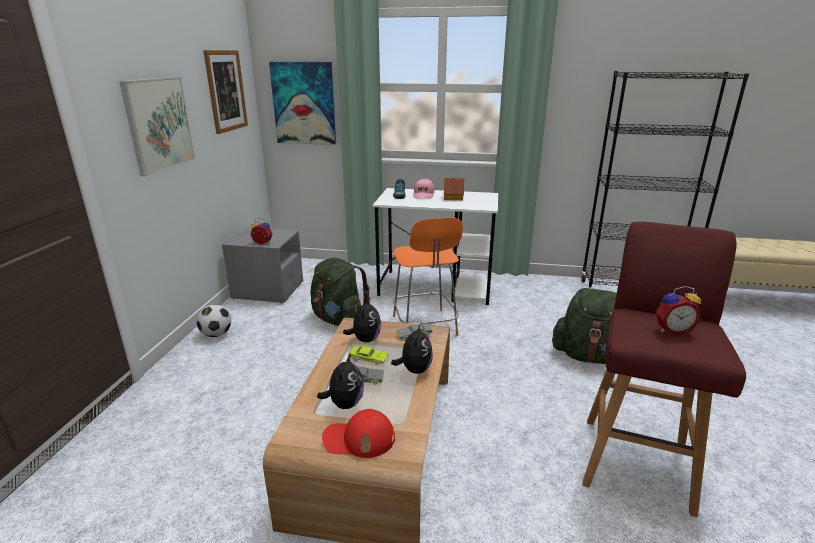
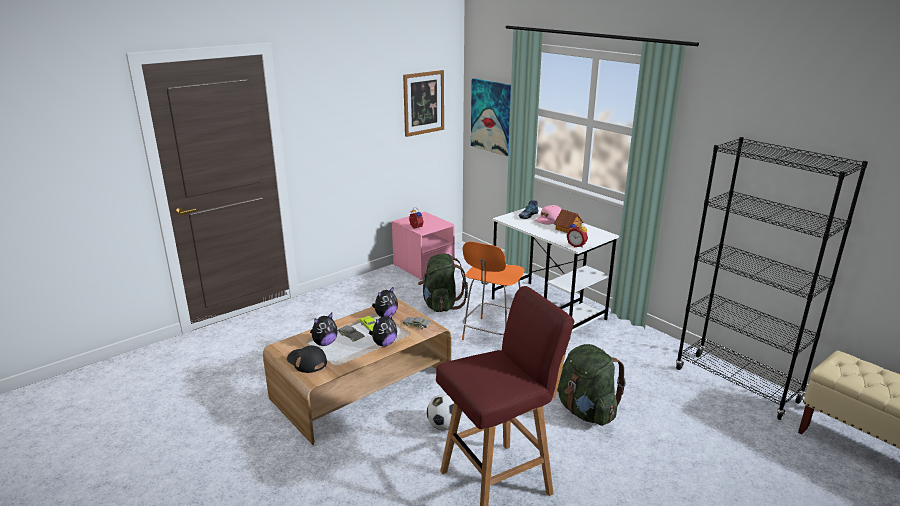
camera: 40 degrees right, 0 degrees up
(159, 124) = (347, 130): picture -> none
(216, 334) = (358, 286): football -> football (444, 426)
(268, 290) = (423, 267): grey nightstand -> pink nightstand
(358, 439) = (307, 361): red cap -> black cap
(672, 330) = (488, 371): alarm clock -> alarm clock (577, 245)

